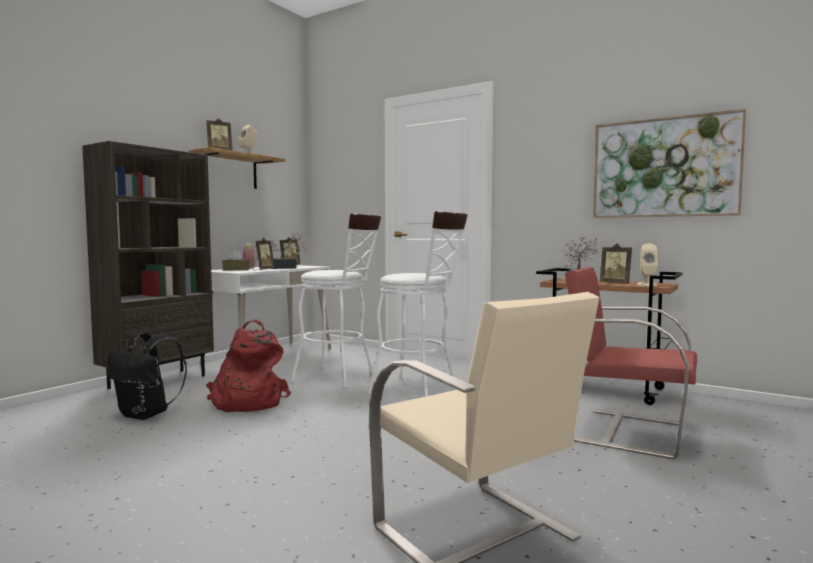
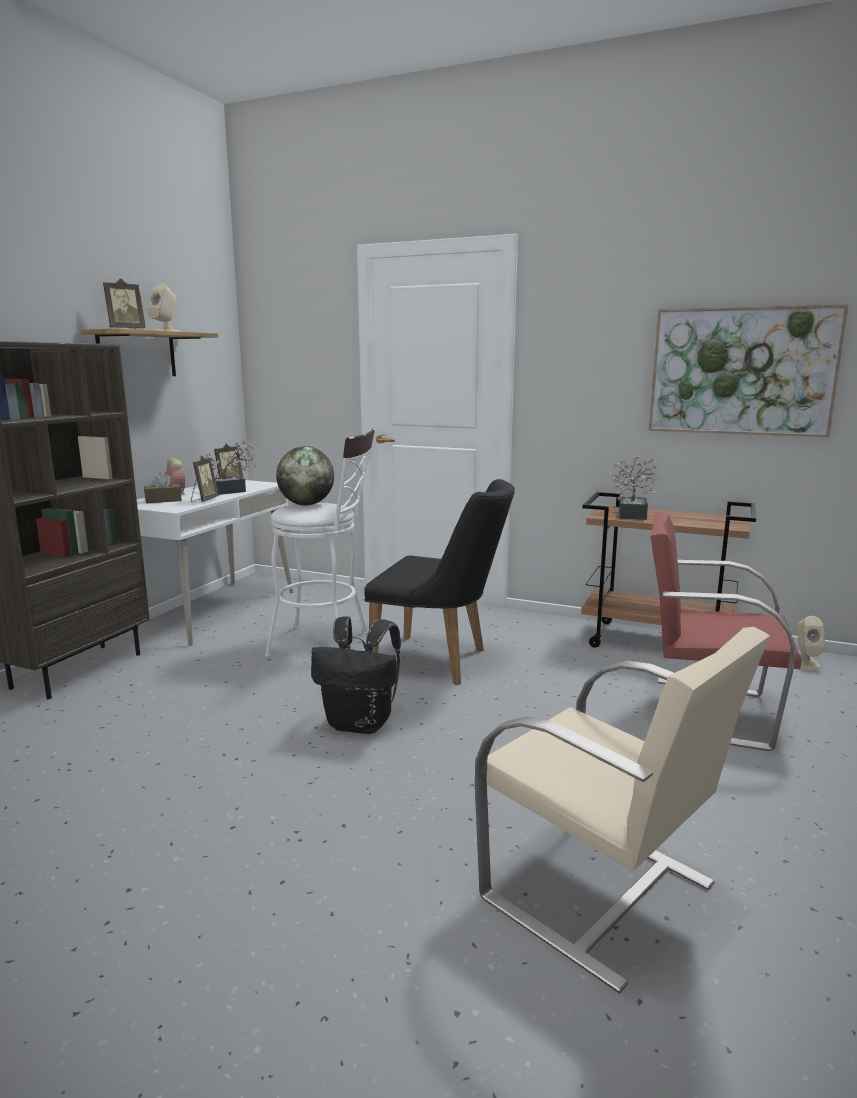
camera: 10 degrees left, 10 degrees up
(147, 414) = (93, 734): black backpack -> black backpack (361, 724)
(246, 402) = (223, 700): red backpack -> none
(328, 269) = (306, 504): none -> globe
(420, 391) = (440, 662): white stool -> black chair
(616, 283) = (680, 521): picture frame -> none
(647, 285) = (717, 523): beige speaker -> beige speaker (805, 662)

